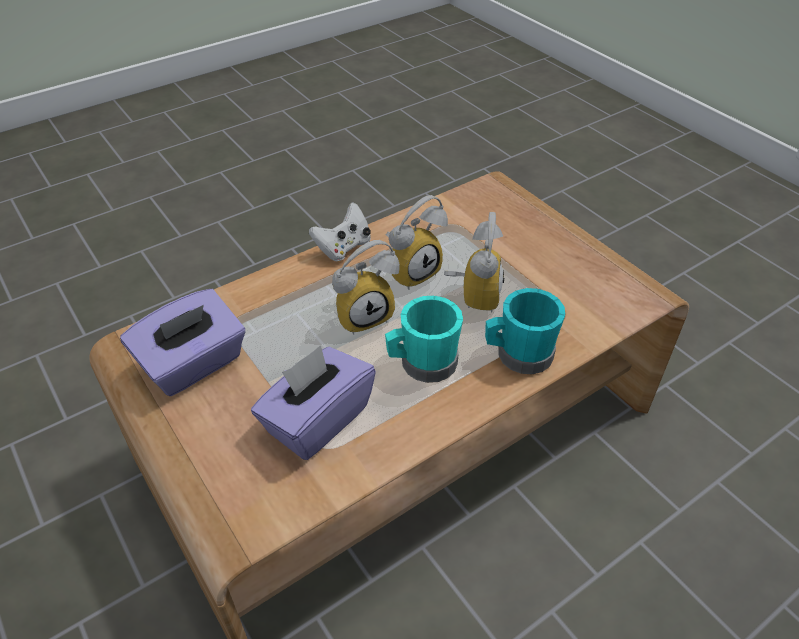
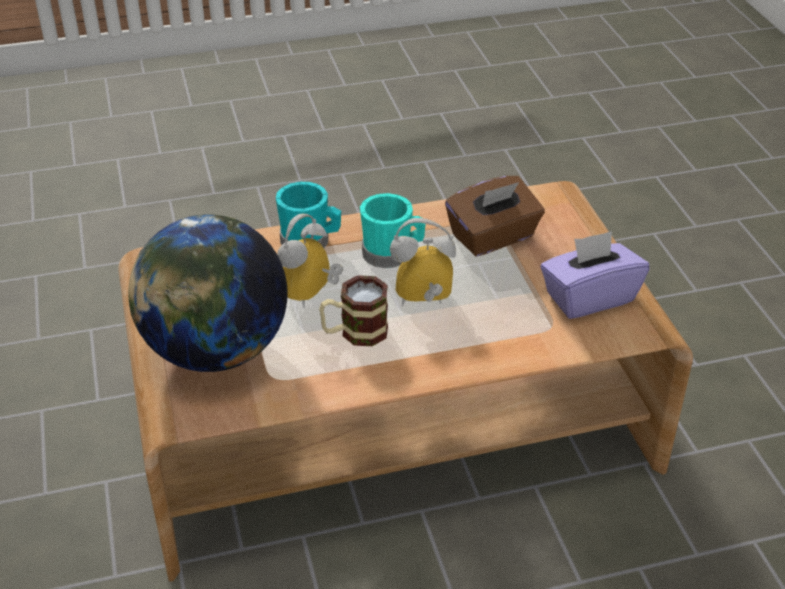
camera: 160 degrees left, 5 degrees down
(317, 420) = (493, 237): purple tissue box -> brown tissue box
(343, 247) = (413, 377): white game controller -> none
(412, 271) = (354, 333): alarm clock -> mug
(513, 229) = (216, 351): none -> globe

